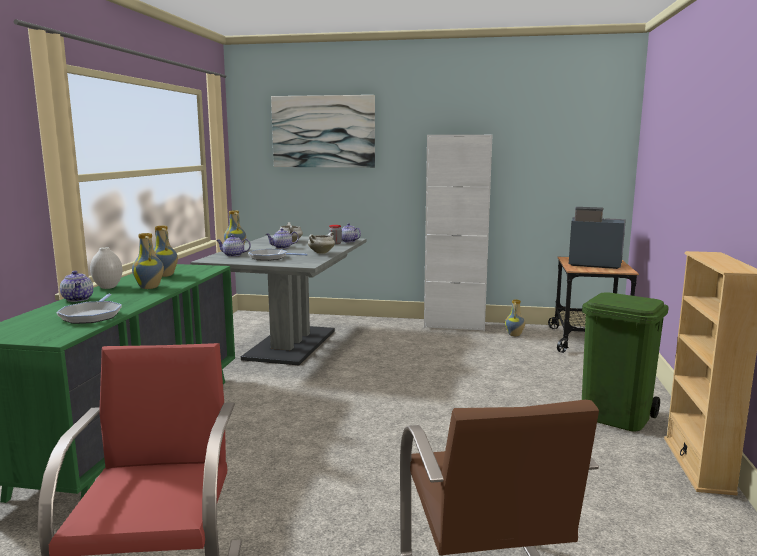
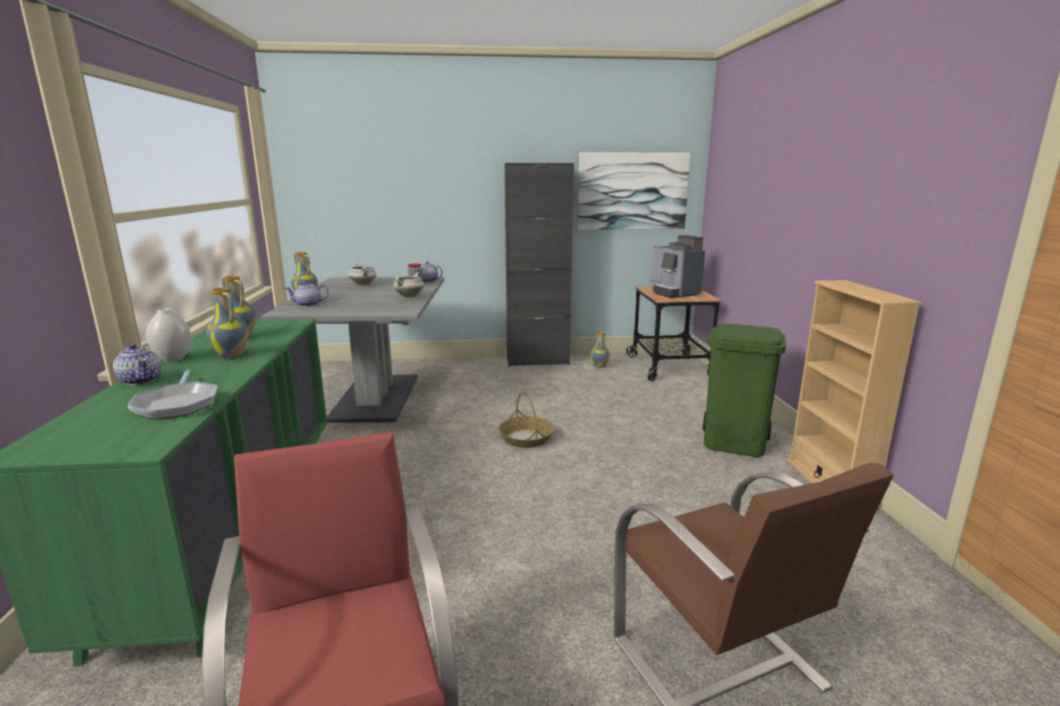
camera: 15 degrees left, 5 degrees up
(270, 257) = (355, 305): frying pan -> none
(282, 247) = (359, 292): teapot -> none
(323, 131) = (385, 159): picture -> picture (632, 191)
(407, 390) = (526, 438): none -> basket
(454, 325) = (537, 361): white cabinet -> black cabinet
(592, 264) = (673, 293): coffee machine -> coffee machine turned 120 degrees counterclockwise

